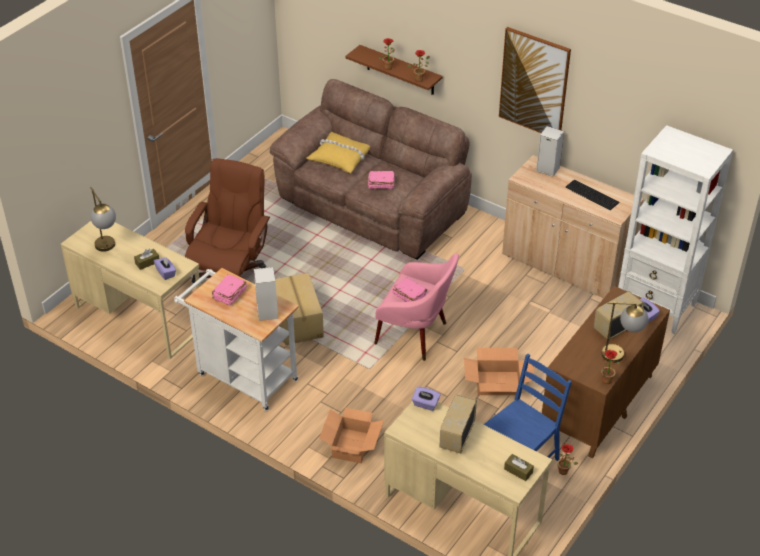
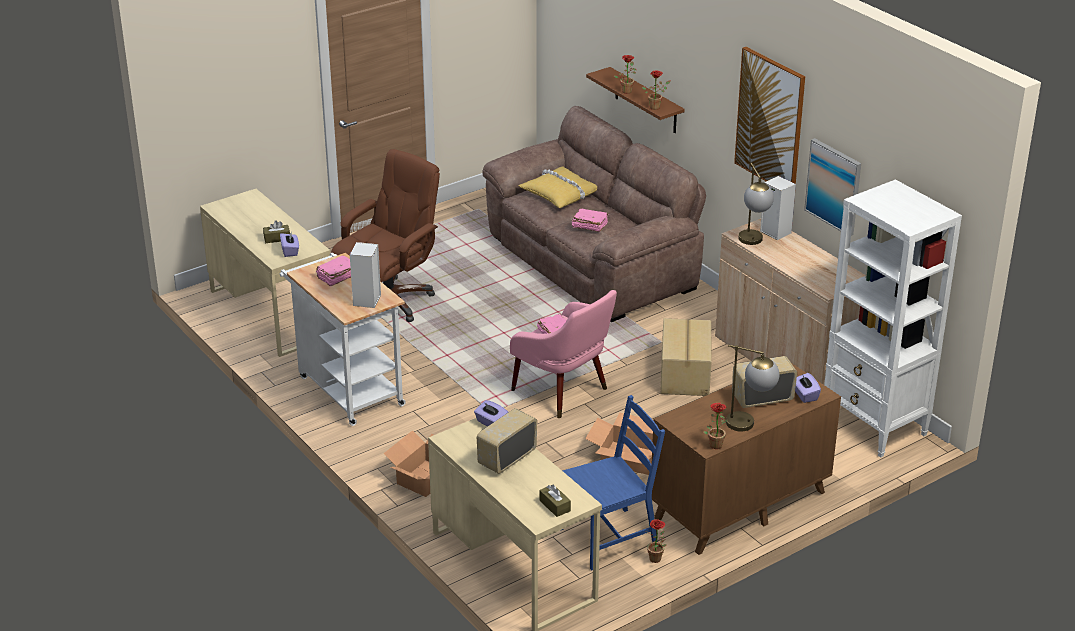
camera: 20 degrees right, 10 degrees down
(108, 249) = (244, 219): table lamp -> table lamp (753, 243)
(298, 320) = (440, 351): cardboard box -> cardboard box (686, 373)
(592, 195) = (812, 266): keyboard -> none
(601, 131) = (834, 186): none -> picture

